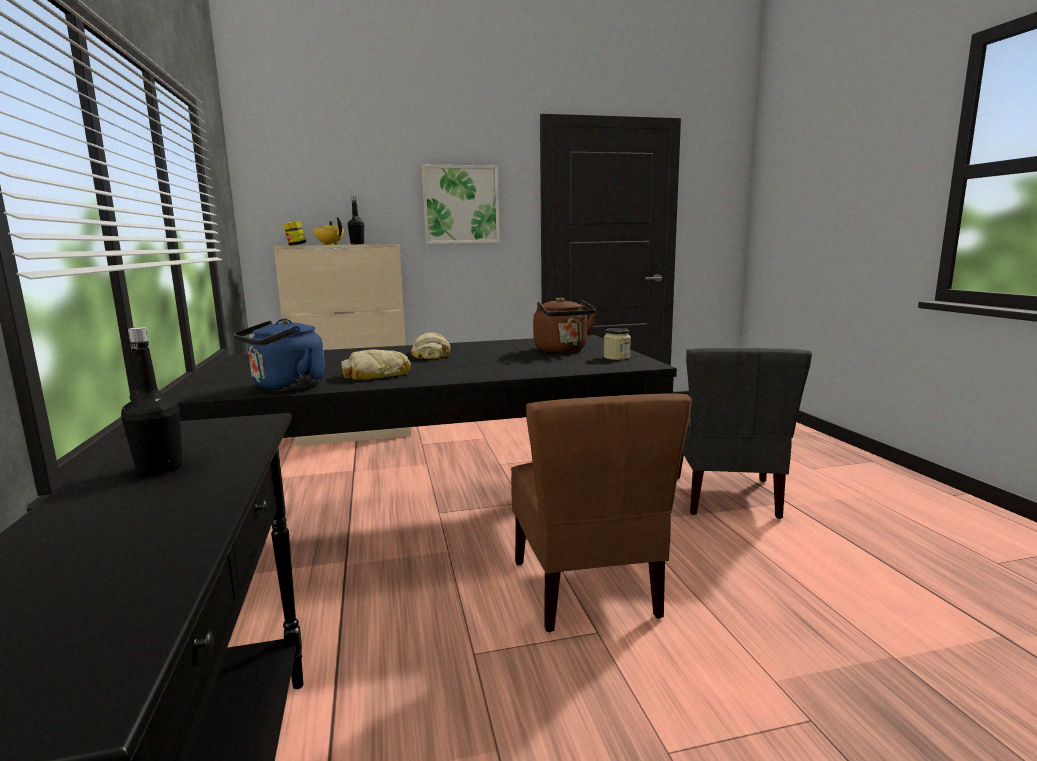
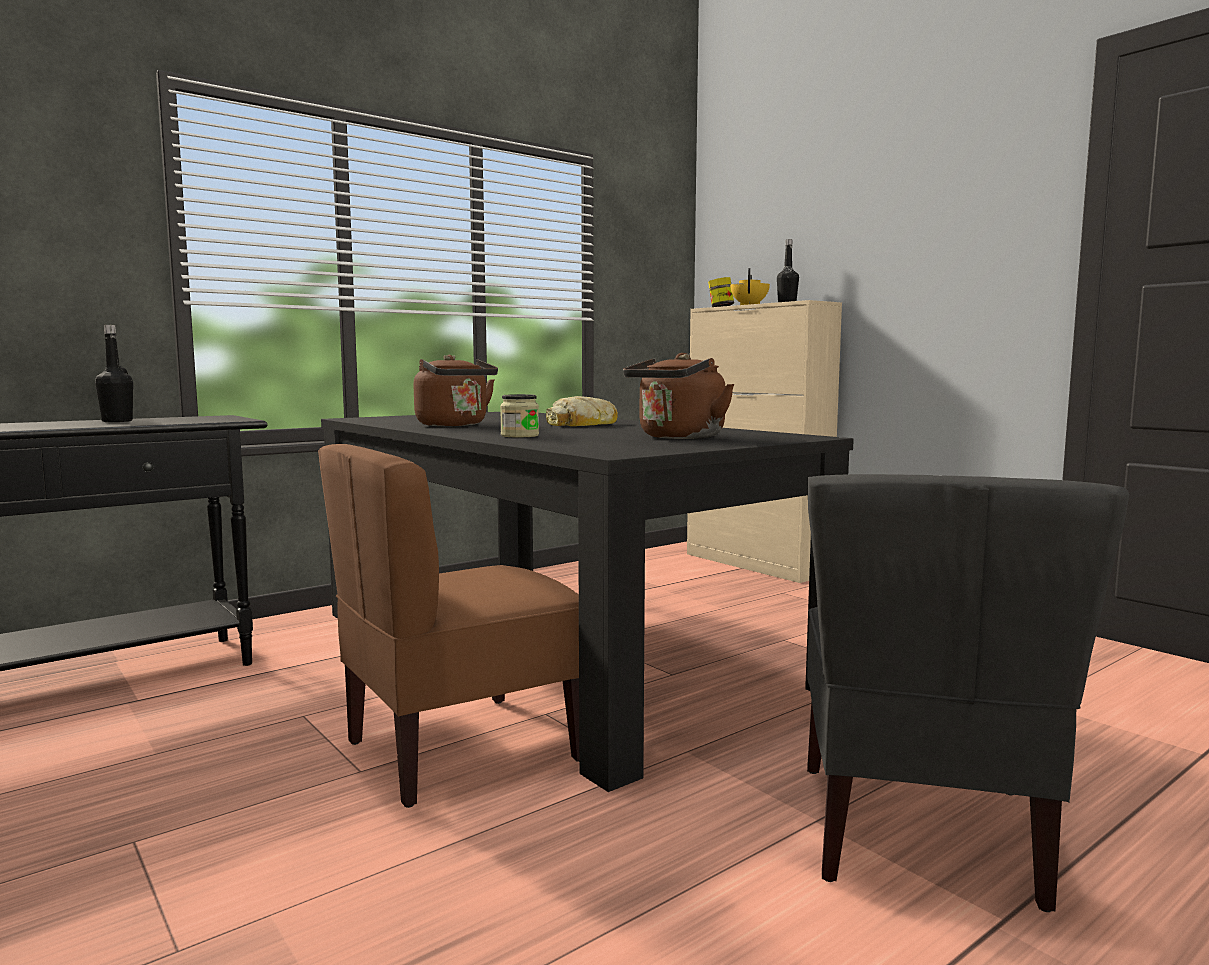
camera: 65 degrees right, 5 degrees down
(285, 387) = (387, 421): blue kettle -> none
(376, 375) = (455, 425): bread -> brown kettle
(461, 204) = (937, 234): picture -> none
(616, 357) = (655, 447): jar -> jar (519, 436)
(727, 497) = (919, 833): grey chair -> grey chair turned 60 degrees counterclockwise

